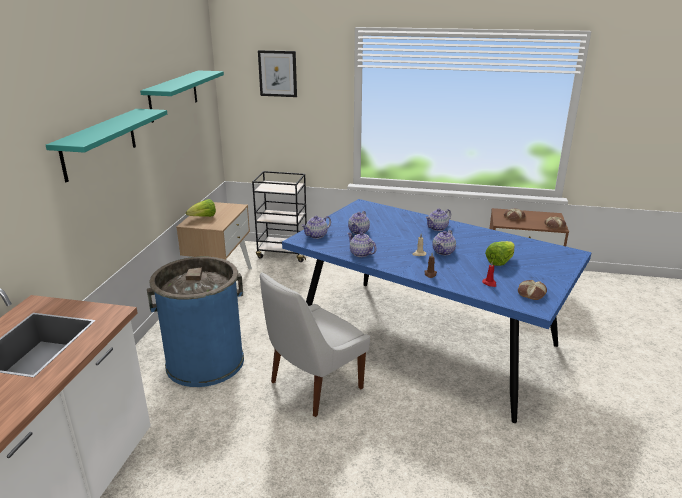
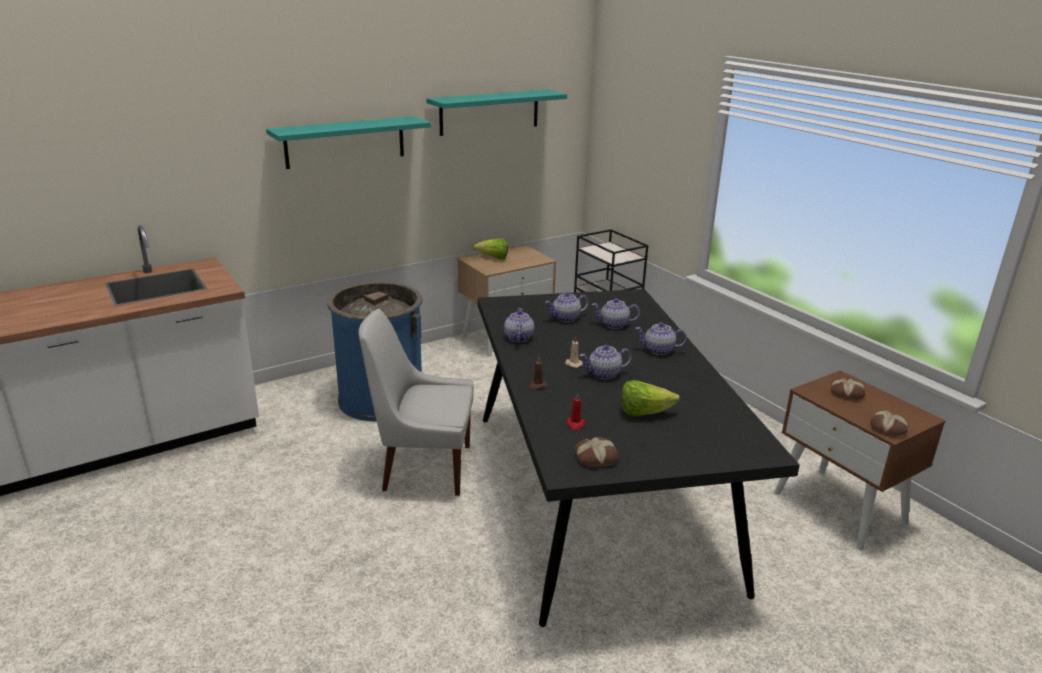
camera: 45 degrees right, 0 degrees up
(278, 73) = (642, 107): picture -> none
(316, 235) = (517, 305): teapot -> teapot (614, 325)
(427, 341) = (598, 496): blue dining table -> black dining table

